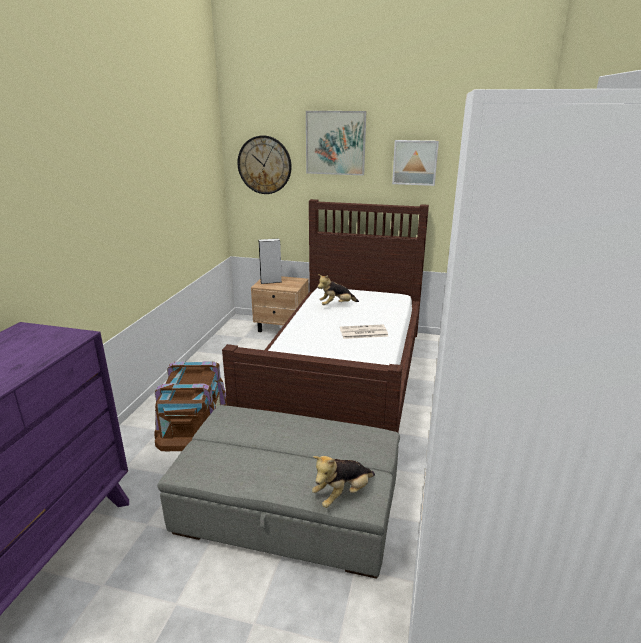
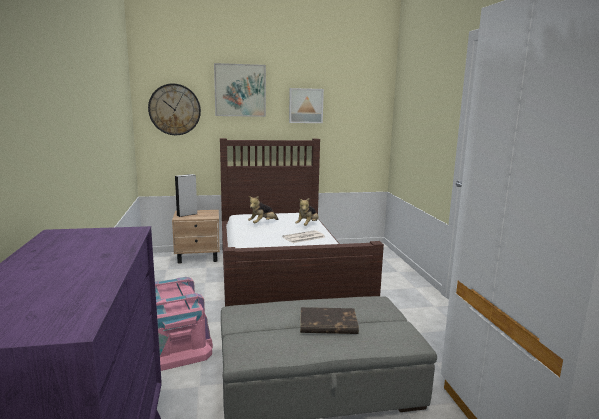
camera: 25 degrees left, 10 degrees down
(193, 422) = (174, 341): brown storage box -> pink storage box
(292, 455) = (327, 324): none -> brown book
(343, 494) = (391, 340): plush toy -> plush toy (307, 225)

